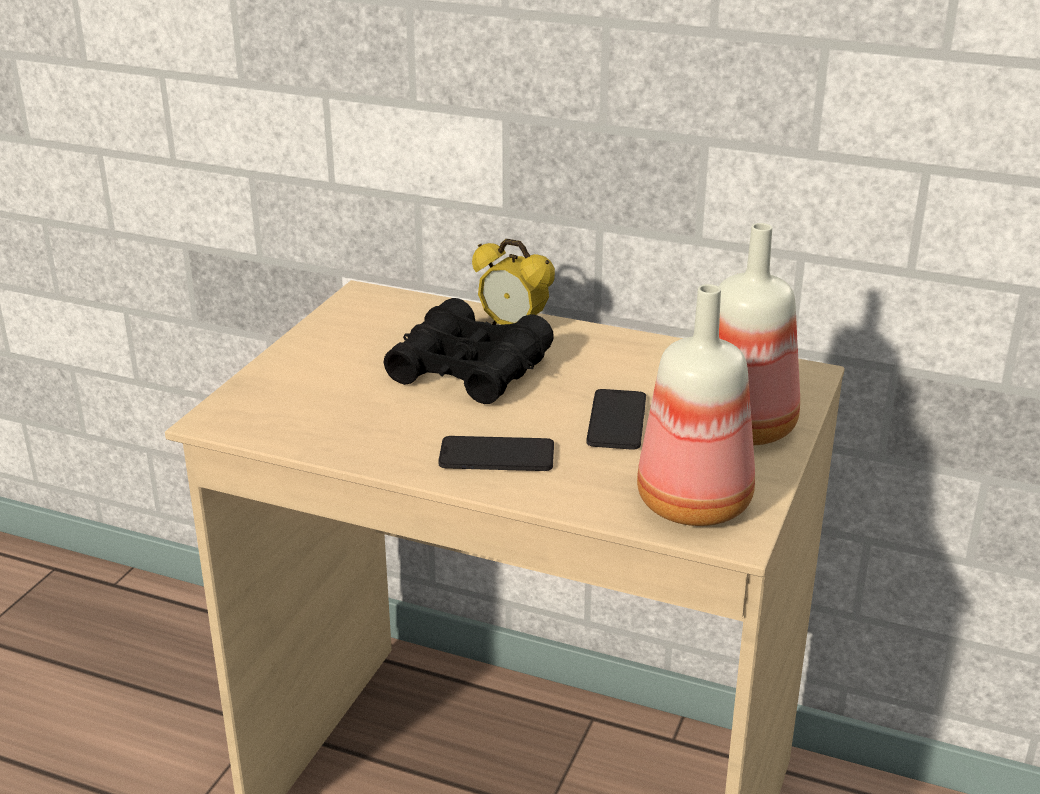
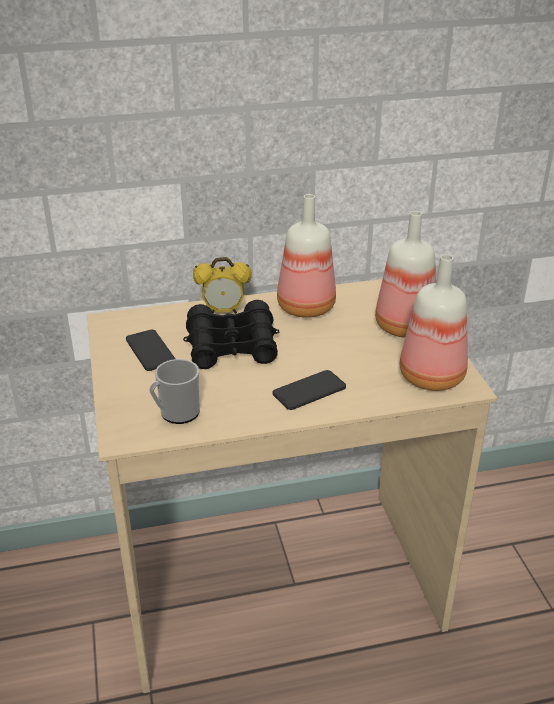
camera: 35 degrees left, 5 degrees up
(302, 419) = (176, 414): none -> mug
(616, 420) = (342, 346): phone -> phone (150, 351)
(627, 359) = (305, 308): none -> bottle

